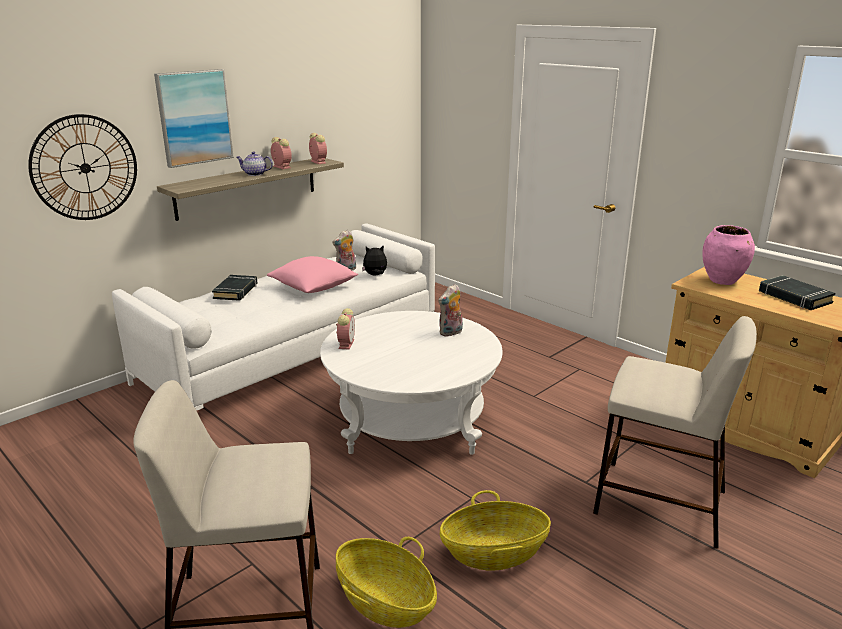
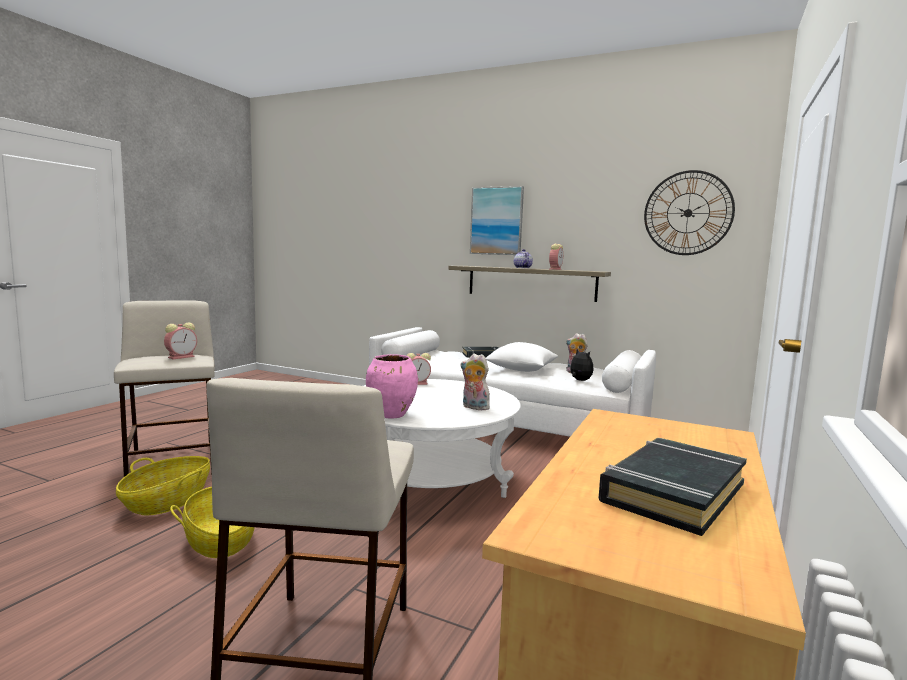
camera: 70 degrees right, 15 degrees down
(85, 168) = (421, 244): wall clock -> wall clock (688, 213)
(313, 288) = (521, 370): pink pillow -> white pillow
(317, 162) = (589, 270): alarm clock -> alarm clock (182, 357)
(722, 281) = (668, 437): pink vase -> pink vase (392, 415)

